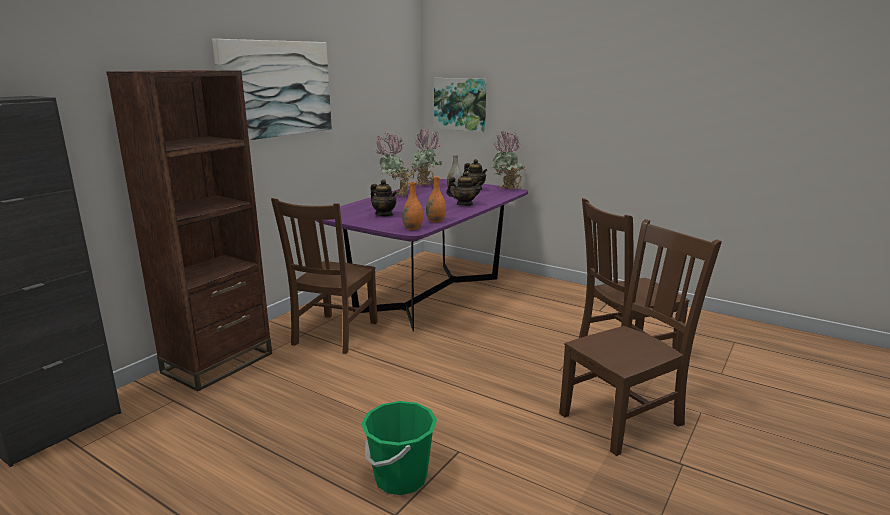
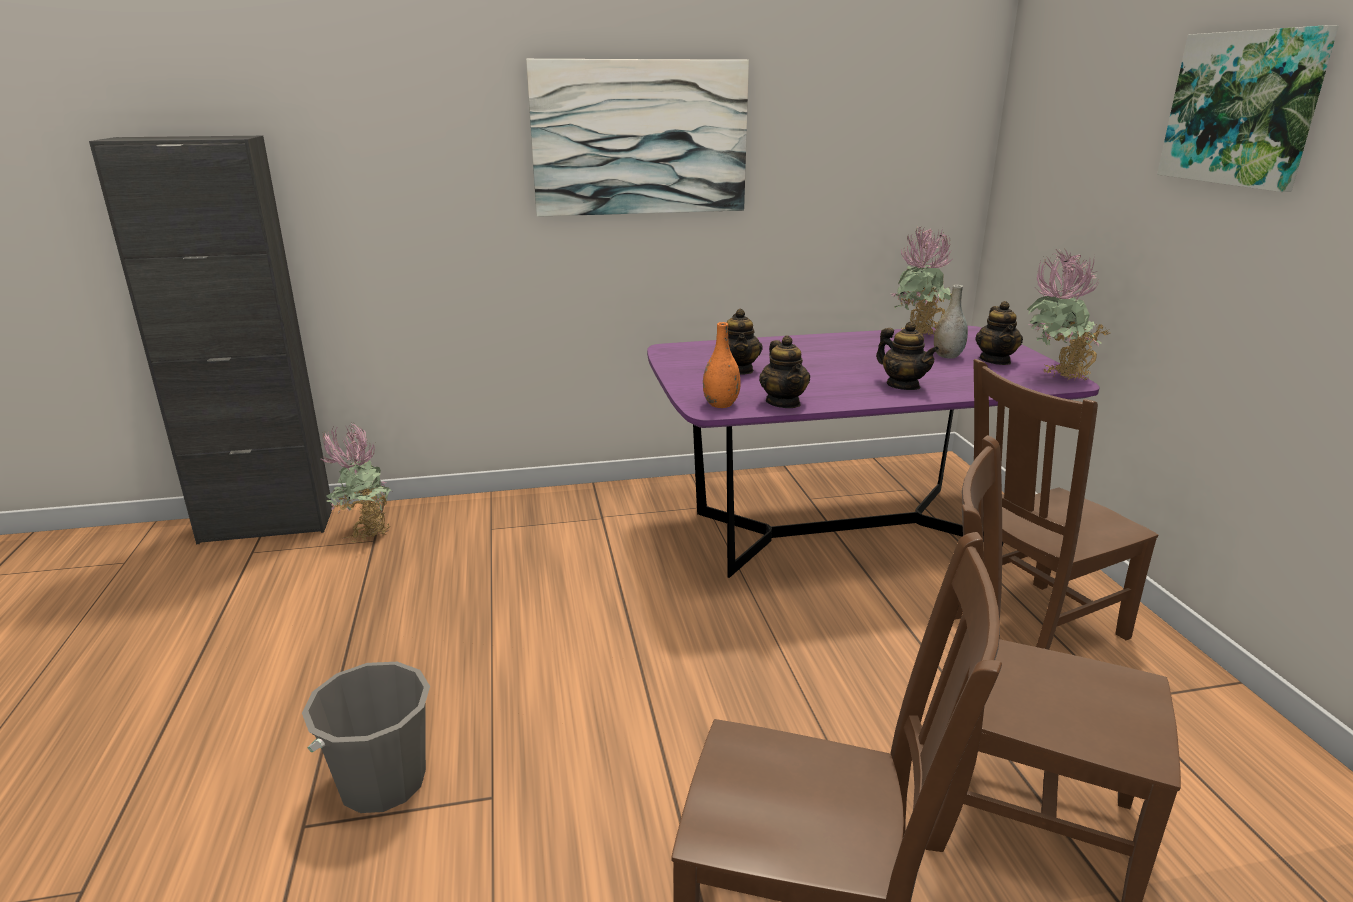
camera: 45 degrees right, 5 degrees up
(218, 363) = (469, 515): brown bookcase -> none
(334, 334) = (628, 535): brown chair -> brown chair (1031, 628)
(395, 195) = (831, 341): potted plant -> potted plant (365, 532)
(400, 478) = (382, 782): green bucket -> grey bucket
(436, 221) = (783, 403): orange vase -> teapot
(460, 104) = (1043, 185): picture -> picture (1243, 109)

